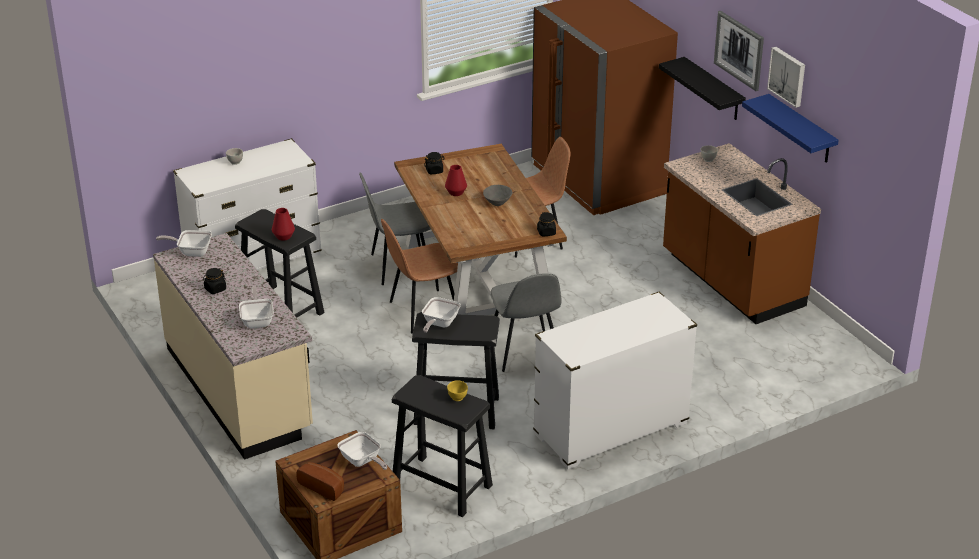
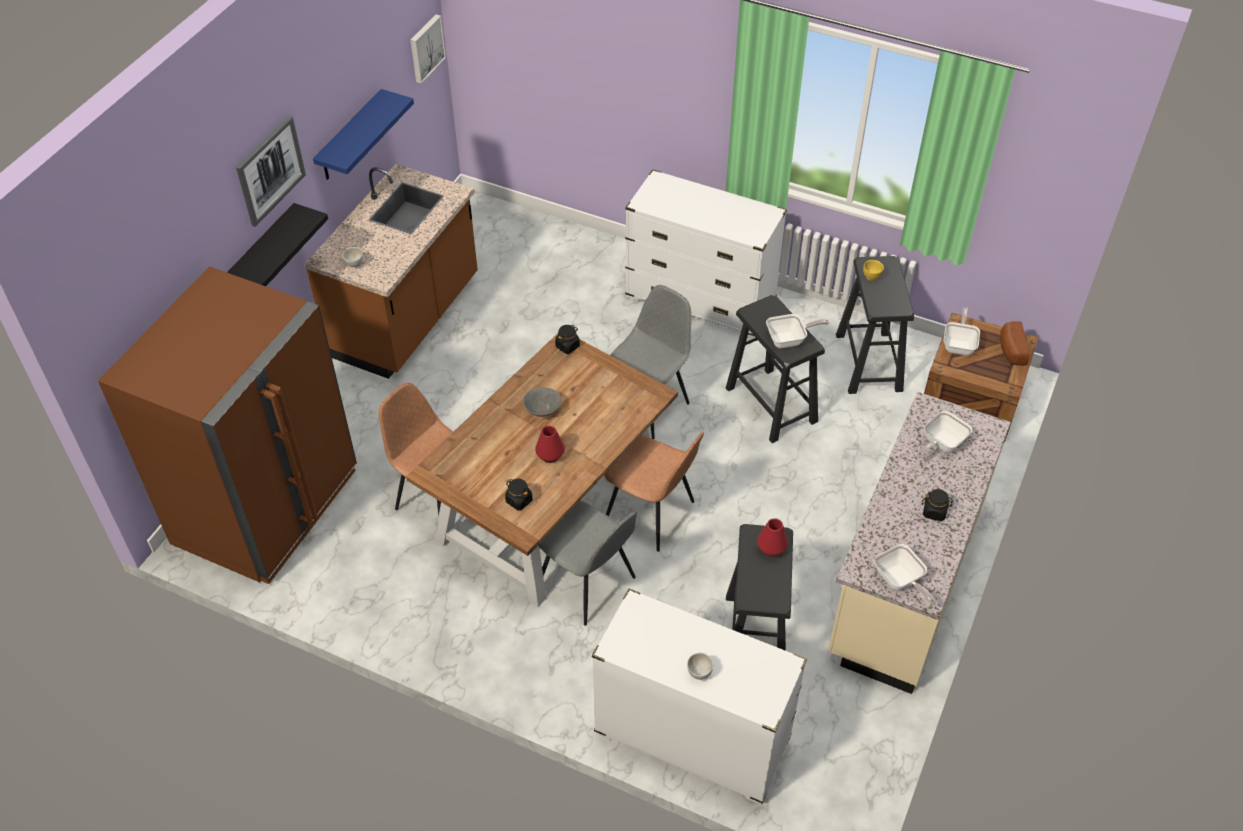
camera: 125 degrees left, 15 degrees up
(788, 76) = (323, 111): picture -> picture (425, 48)

